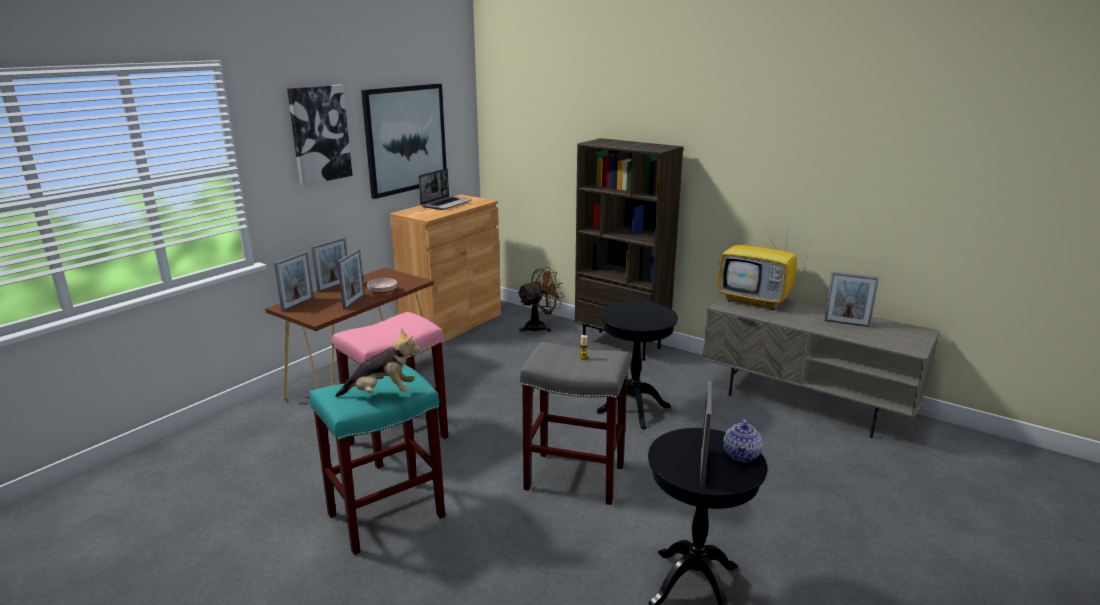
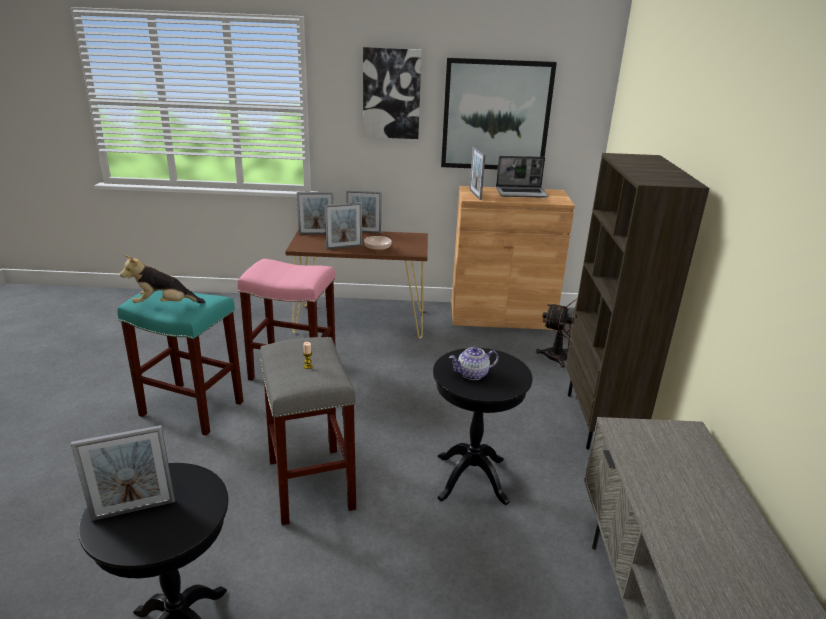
camera: 55 degrees right, 5 degrees up
(382, 393) = (164, 305): plush toy -> plush toy turned 120 degrees clockwise
(741, 455) = (174, 534): teapot -> teapot (473, 374)
(755, 301) = (680, 450): television -> none
(846, 323) = (731, 566): picture frame -> picture frame (475, 194)

